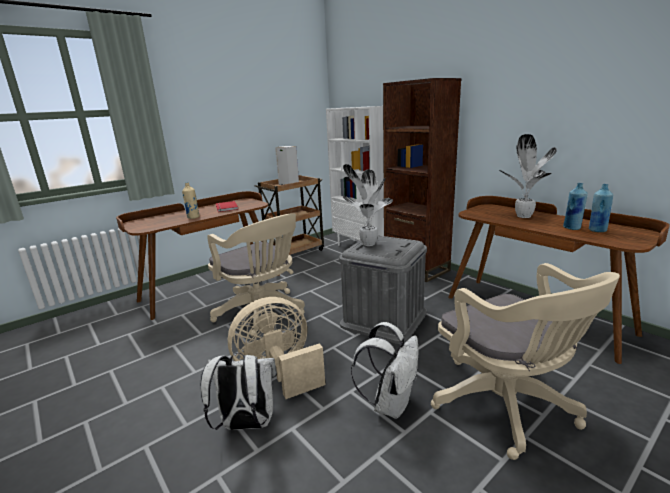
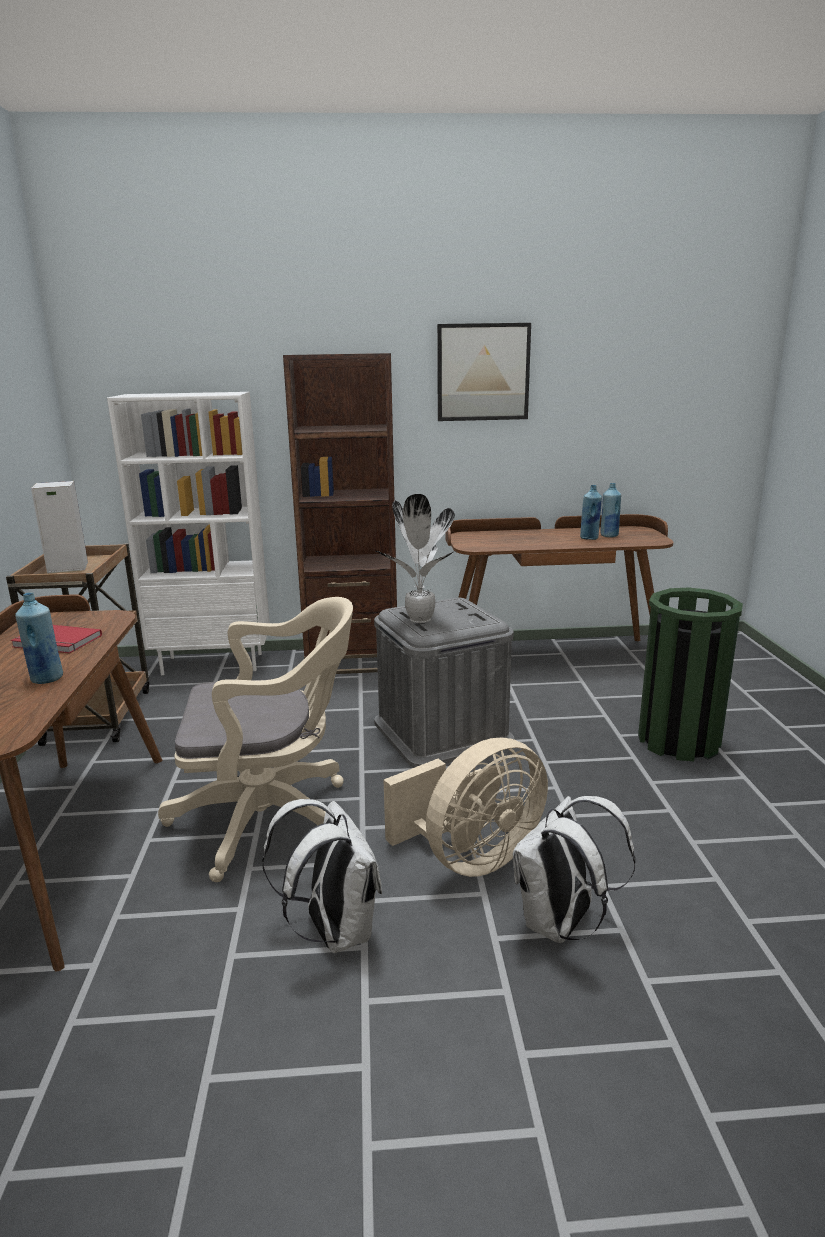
camera: 55 degrees left, 0 degrees up
(193, 217) = (46, 679): beige bottle -> blue bottle
(278, 374) = (471, 858): beige fan -> beige fan turned 135 degrees counterclockwise
(390, 403) = (617, 799): white backpack -> white backpack (334, 930)
(507, 407) = (679, 741): beige office chair -> green trash can
(523, 216) = (524, 537): potted plant -> none
(525, 88) = (483, 372): none -> picture

